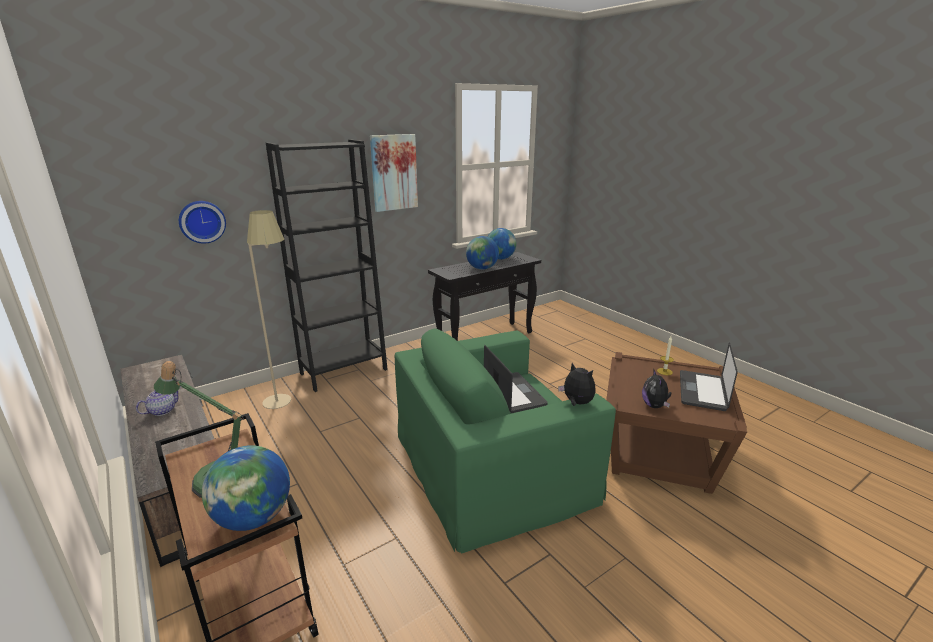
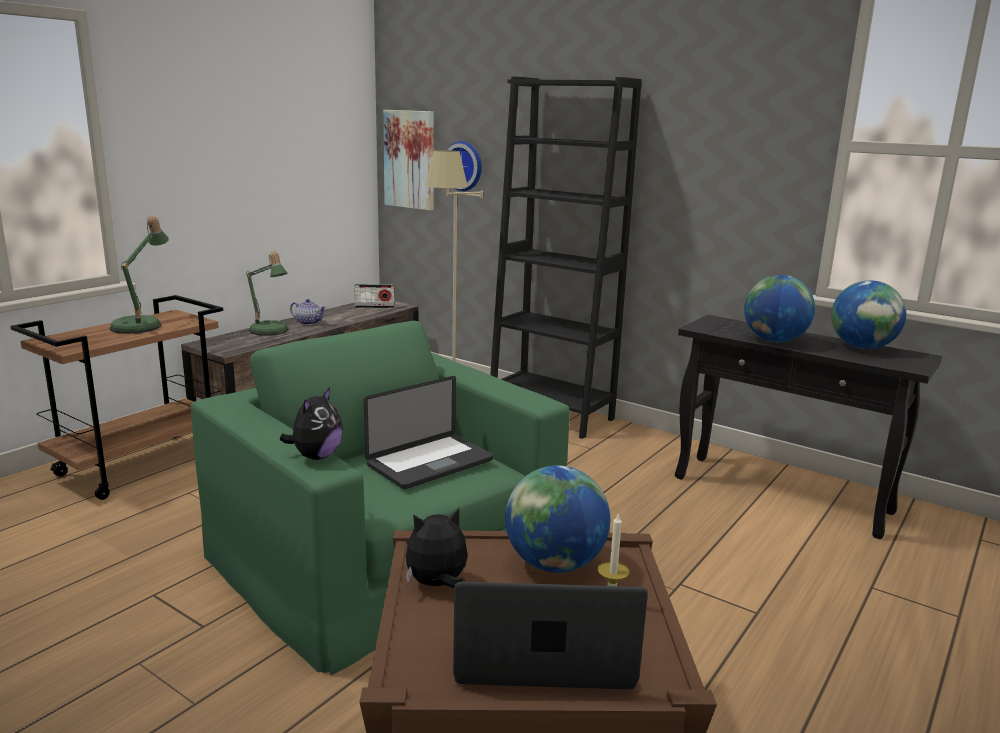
camera: 70 degrees right, 5 degrees down
(156, 373) = (375, 307): none -> radio
(167, 434) = (270, 332): none -> table lamp
(254, 518) = (78, 343): globe -> globe (554, 564)
(394, 172) = (705, 138): picture -> picture (410, 159)

